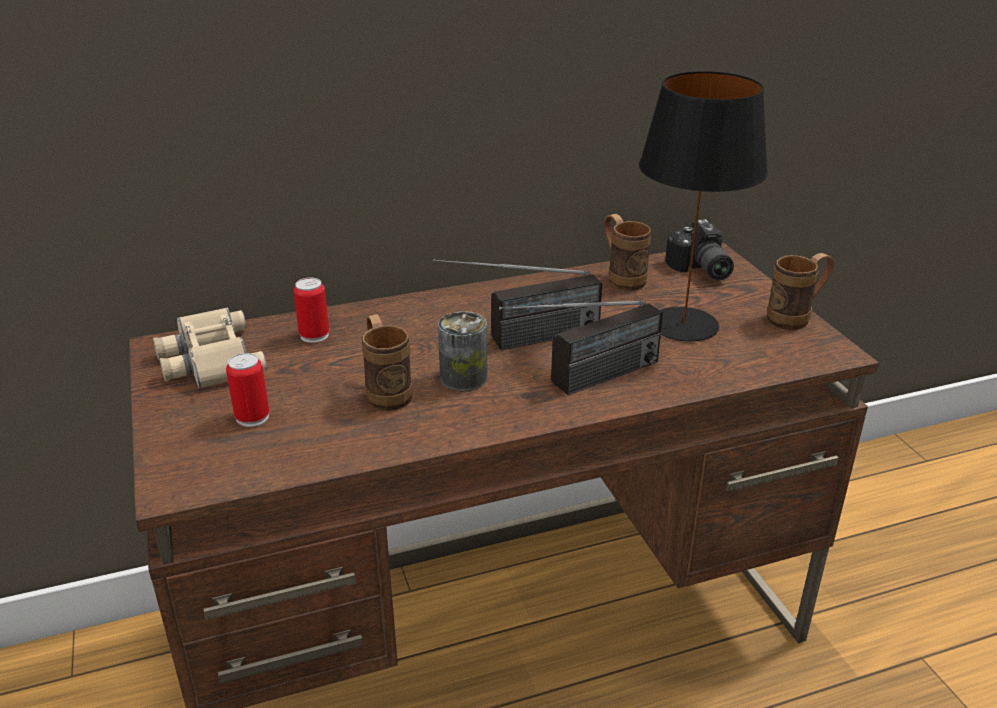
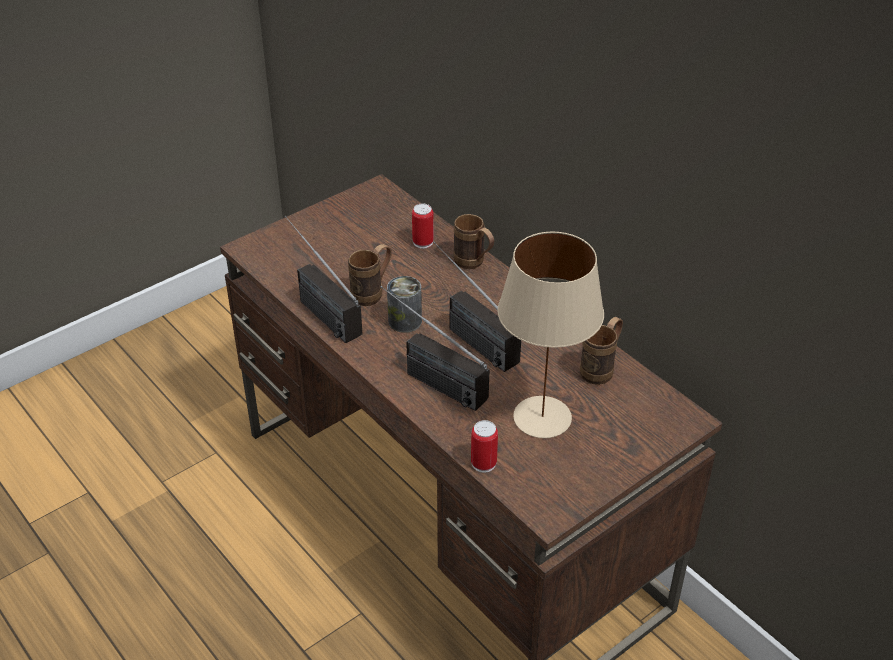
camera: 70 degrees right, 10 degrees up
(208, 359) = (372, 211): beige binoculars -> none
(252, 417) = (321, 250): can -> can (483, 463)
(381, 444) = (316, 307): none -> radio
(682, 324) = (542, 416): black table lamp -> beige table lamp
(699, 270) = (649, 413): camera -> none
(796, 318) = (594, 485): brown mug -> brown mug (474, 264)

